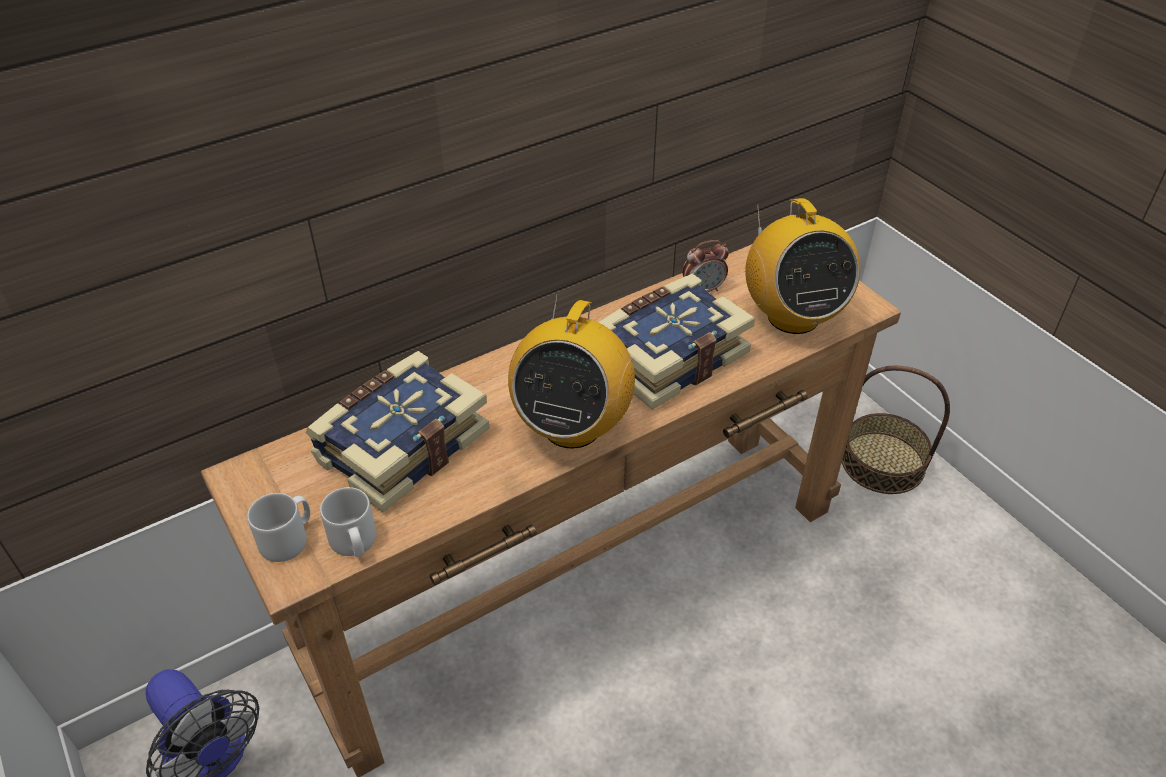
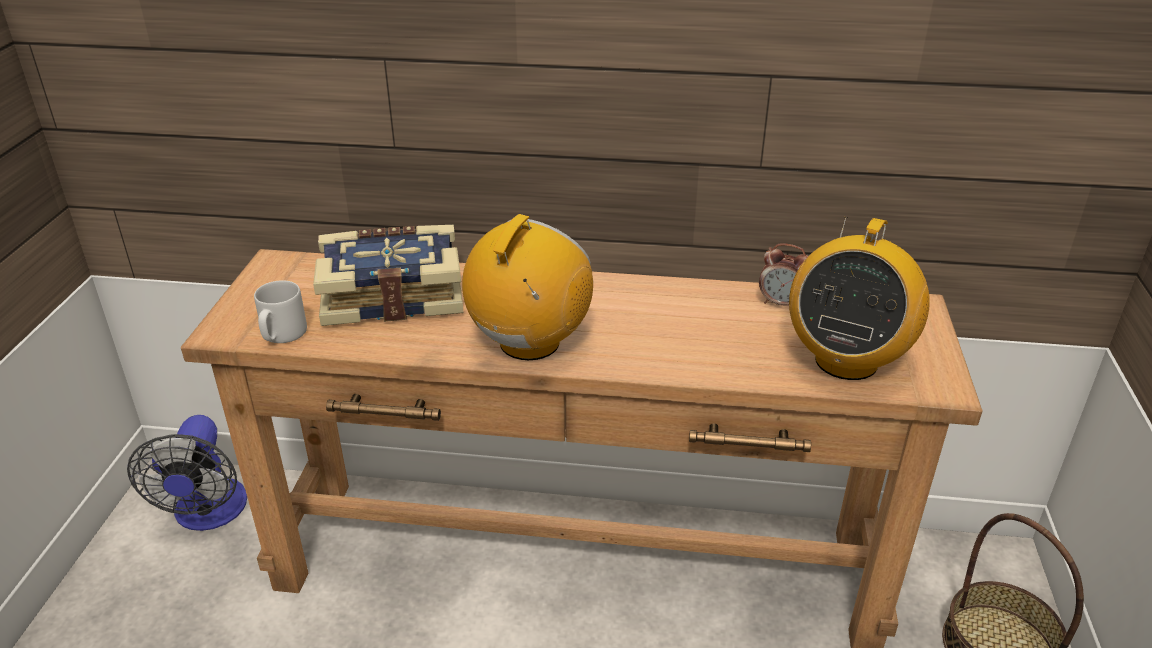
camera: 40 degrees right, 10 degrees down
(288, 539) = (249, 311): grey mug -> none
(572, 426) = (529, 343): radio -> radio turned 150 degrees clockwise
(667, 356) = (678, 334): book -> none

